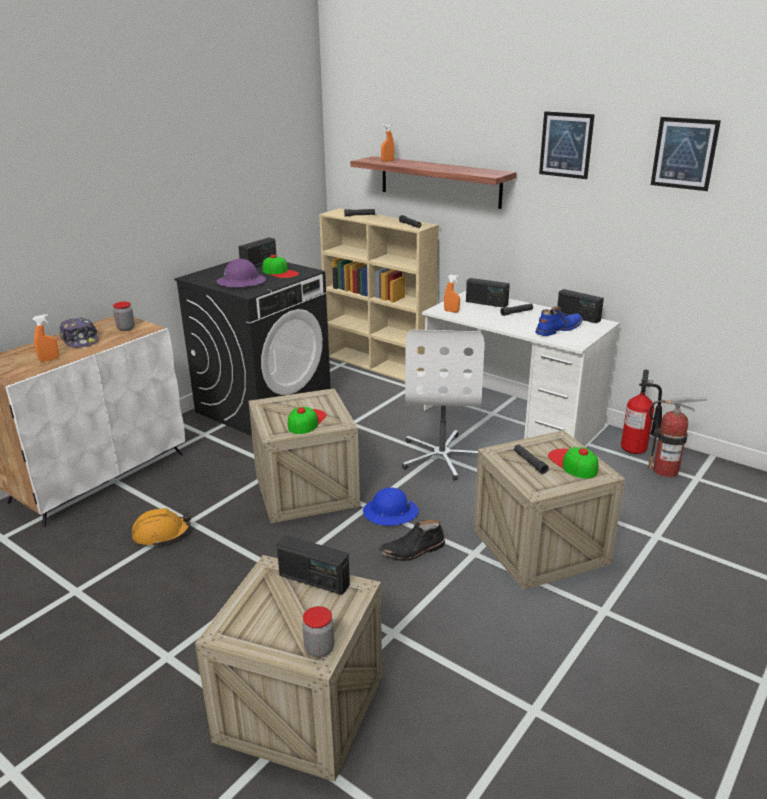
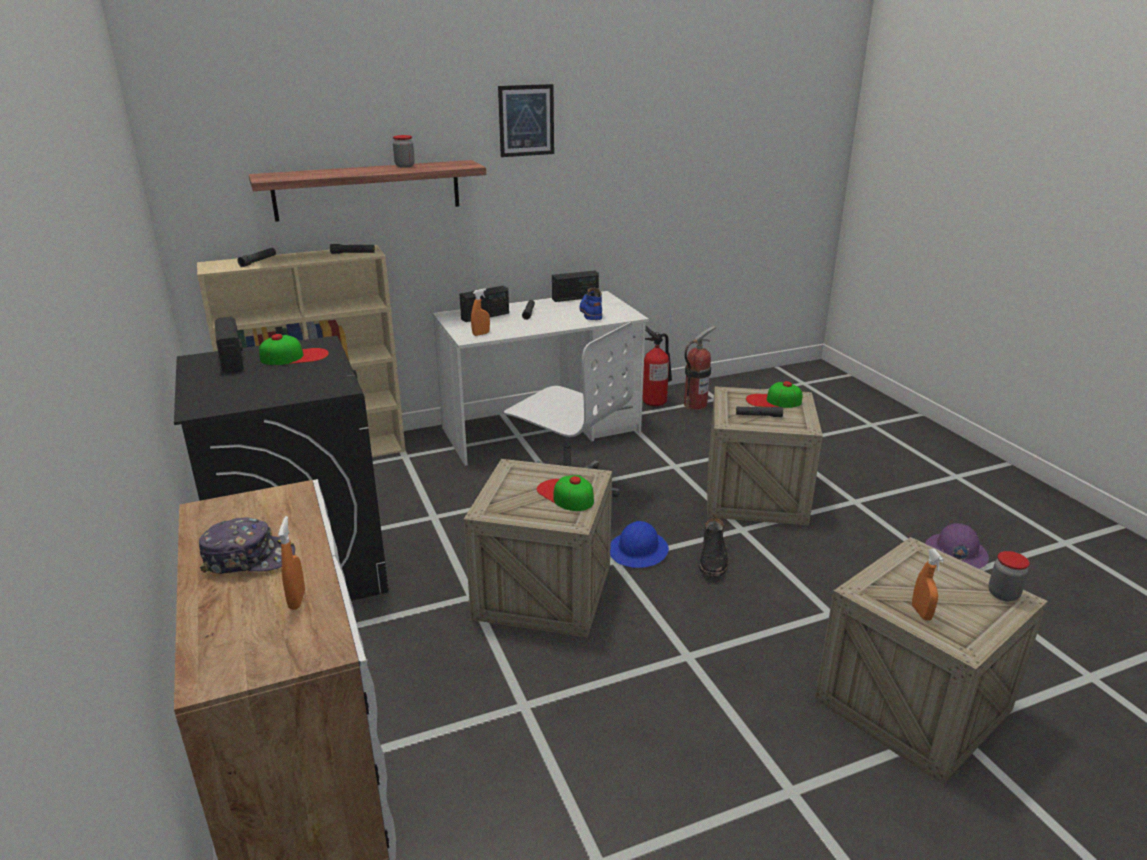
camera: 60 degrees left, 0 degrees up
(126, 328) = (262, 511): jar -> jar (405, 166)
(161, 534) = (530, 740): orange hard hat -> none
(241, 282) = (288, 384): purple hard hat -> purple hard hat (955, 553)
(314, 580) = (894, 570): radio -> none
(387, 161) = (300, 175): orange spray bottle -> orange spray bottle (921, 613)
(684, 153) = (640, 113): picture -> none

